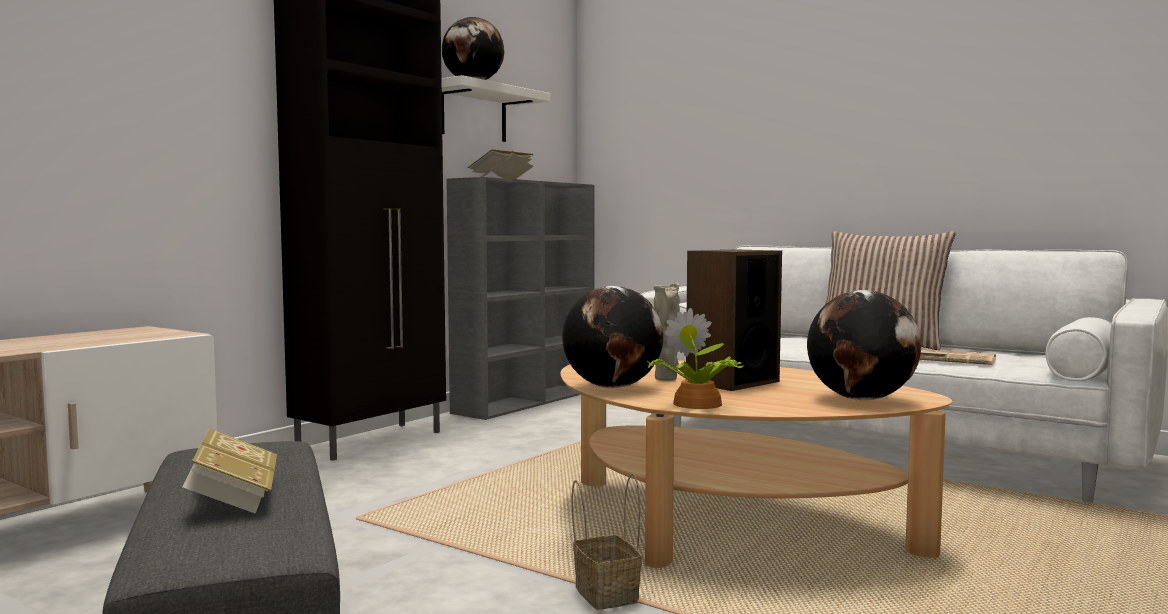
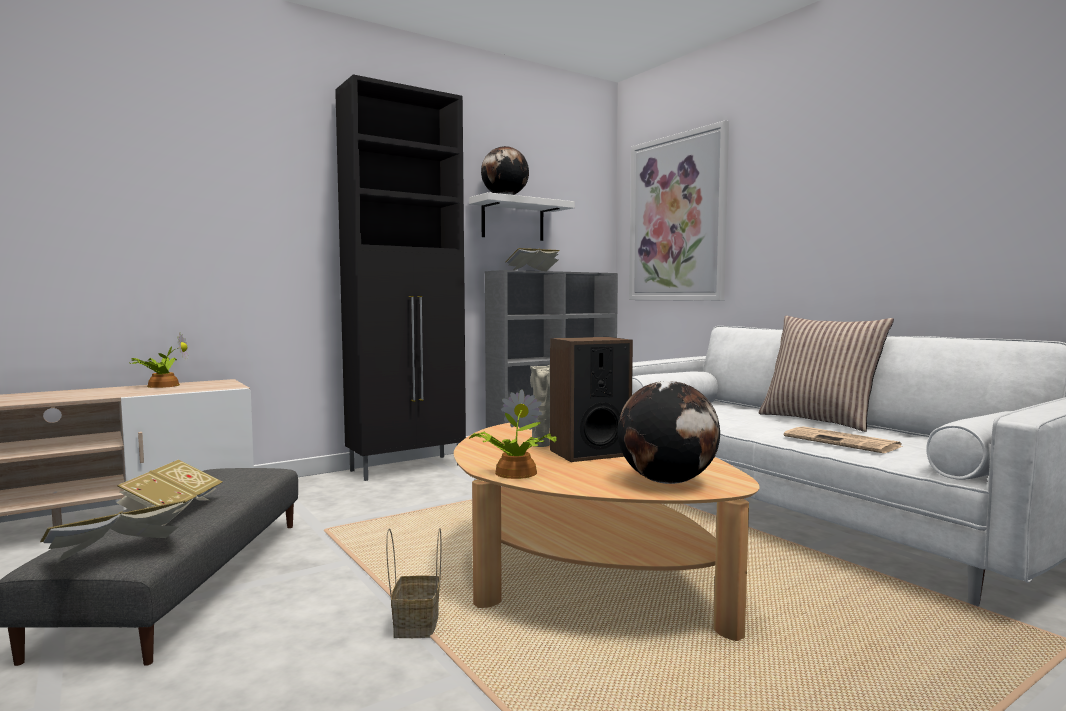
camera: 20 degrees right, 0 degrees up
(59, 337) = (162, 385): none -> potted plant
(256, 548) = (118, 555): none -> book
(612, 387) = (483, 449): globe -> none
(666, 120) = (677, 218): none -> picture

